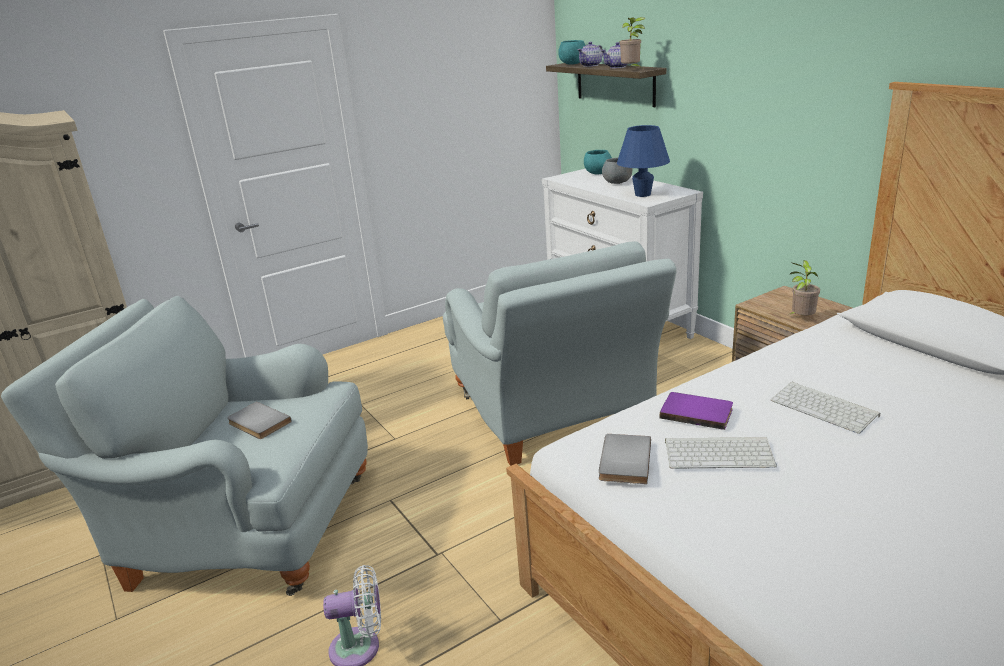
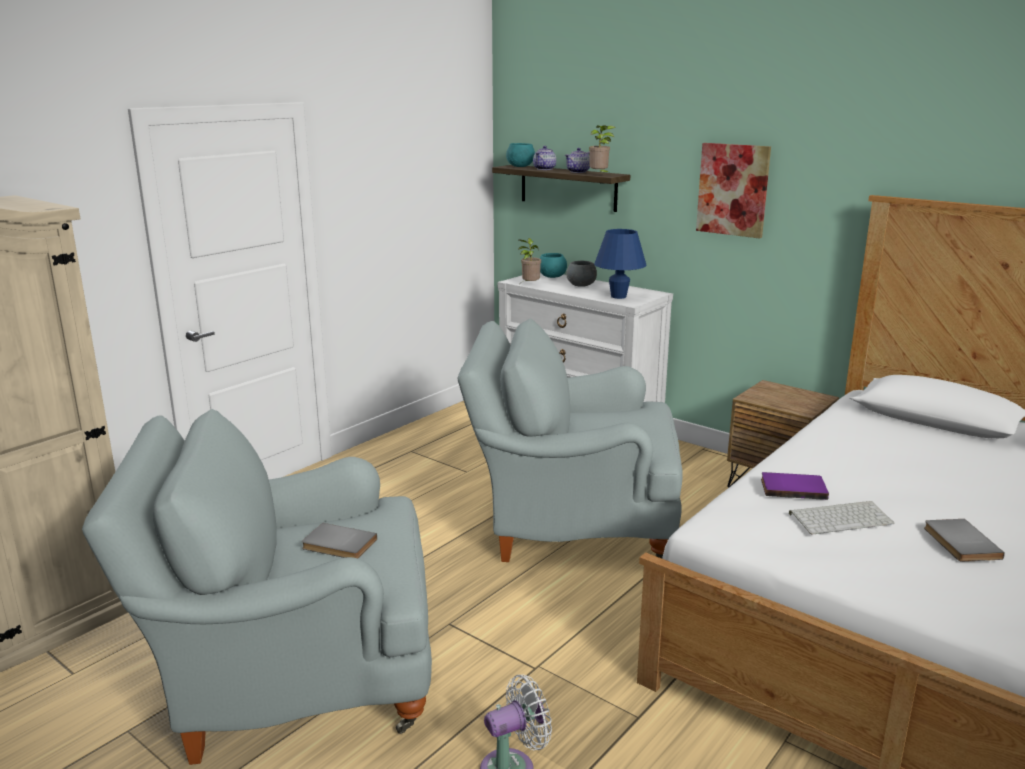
camera: 20 degrees left, 5 degrees down
(554, 416) = (570, 523): grey armchair -> grey armchair turned 135 degrees clockwise
(622, 461) = (765, 533): grey book -> grey book (959, 543)
(758, 80) = (733, 190): none -> picture
(801, 319) = (799, 408): potted plant -> potted plant (529, 285)
(825, 408) = (892, 475): keyboard -> none

